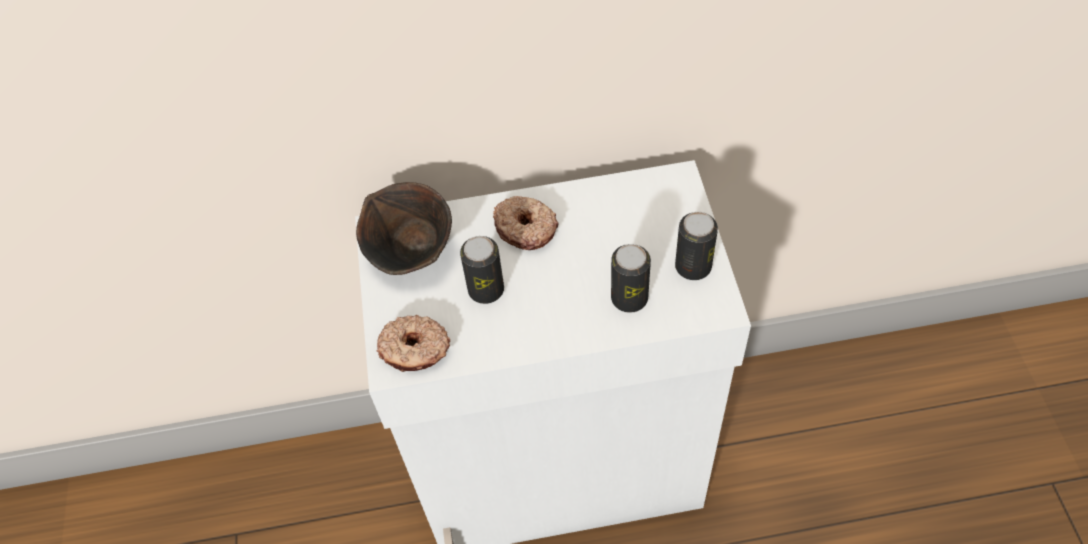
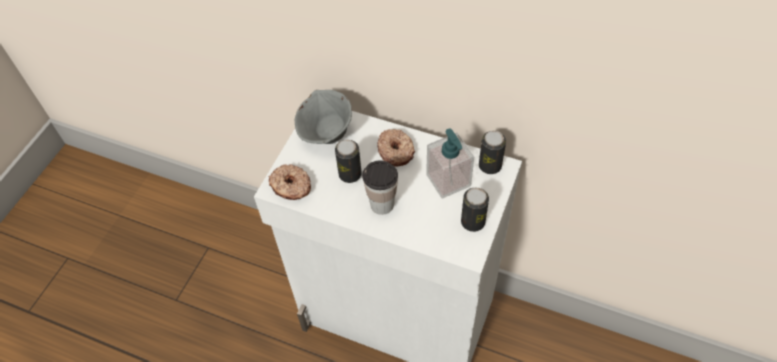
camera: 30 degrees right, 0 degrees up
(412, 253) = (326, 134): brown bowl -> grey bowl
(559, 306) = (382, 204): none -> cup
(622, 230) = (448, 180): none -> soap dispenser
(629, 298) = (423, 220): can -> can (490, 166)

